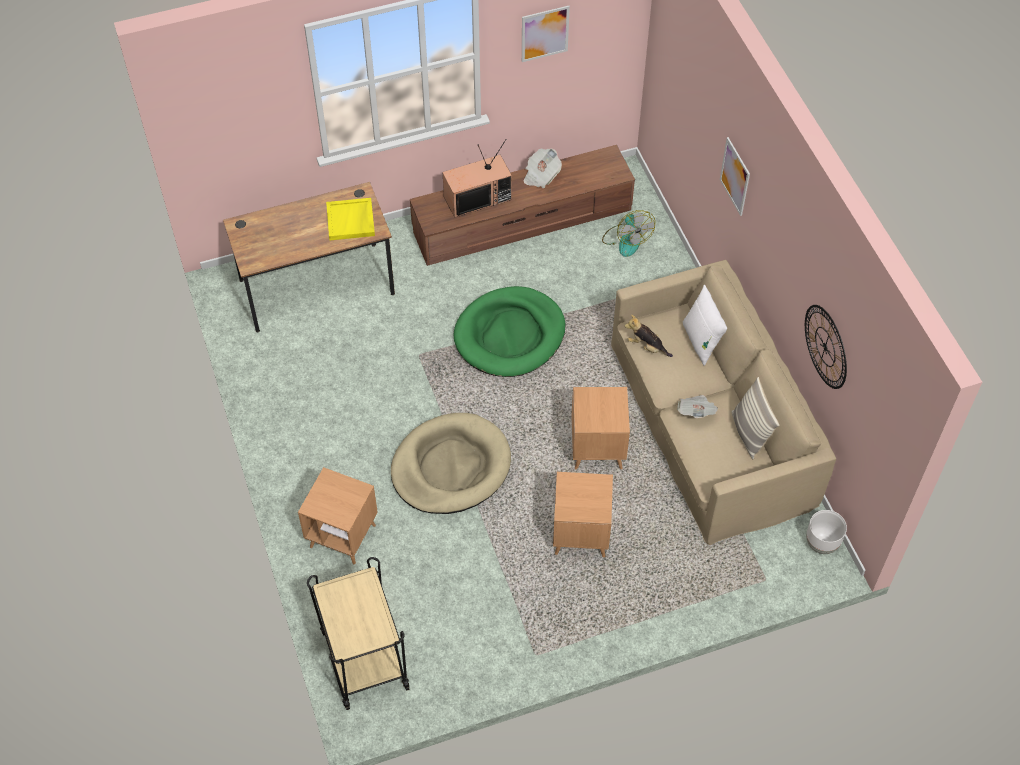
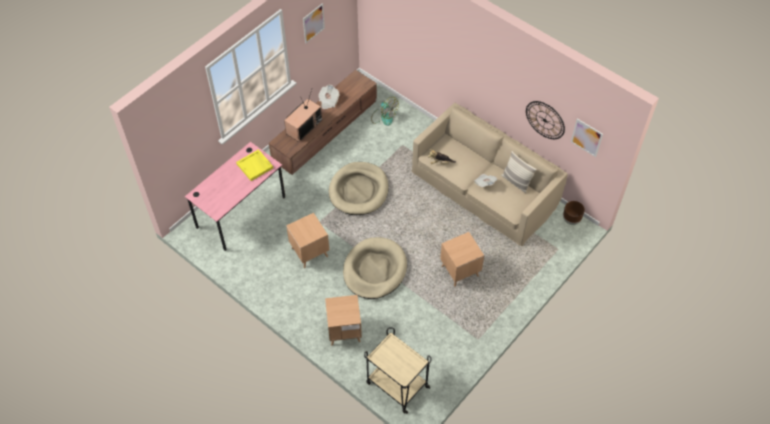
camera: 30 degrees left, 0 degrees up
(317, 287) = (241, 212): brown desk -> pink desk
(510, 335) = (359, 190): green dog bed -> beige dog bed
(597, 449) = (439, 226): brown side table -> brown side table (309, 252)
(701, 341) = (464, 148): white pillow -> none
(735, 176) = (451, 56): picture -> picture (586, 137)
(822, 543) = (571, 220): white planter -> brown planter

